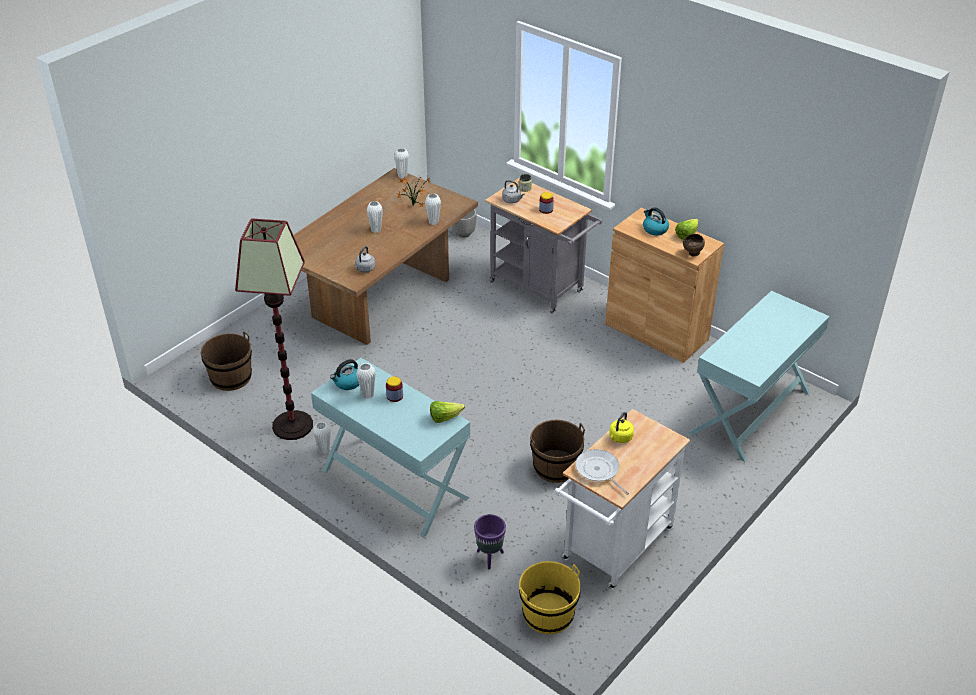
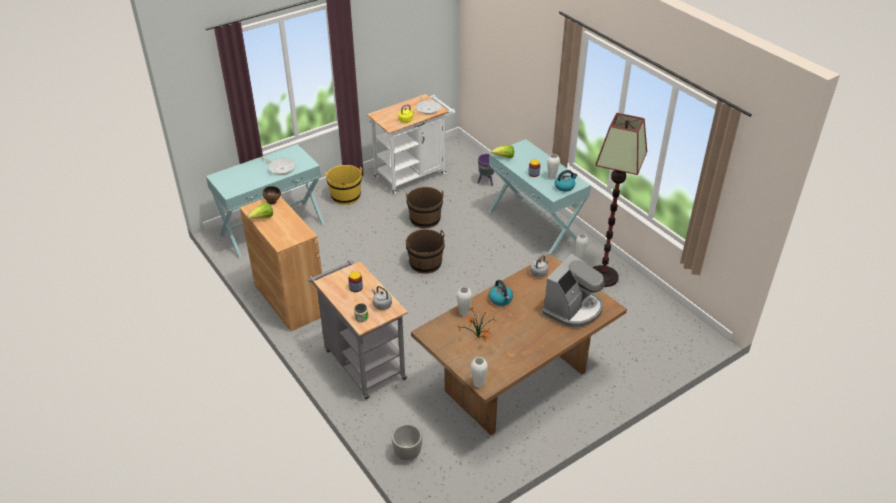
camera: 165 degrees left, 0 degrees up
(231, 377) = (655, 324): brown bucket -> brown bucket (425, 263)
(324, 242) = (573, 309): none -> coffee machine
(376, 230) = (522, 313): white vase -> none
(548, 614) = (464, 155): yellow bucket -> yellow bucket (345, 196)
(654, 229) = (284, 228): kettle -> kettle (501, 299)
(746, 343) = (280, 168): none -> frying pan

